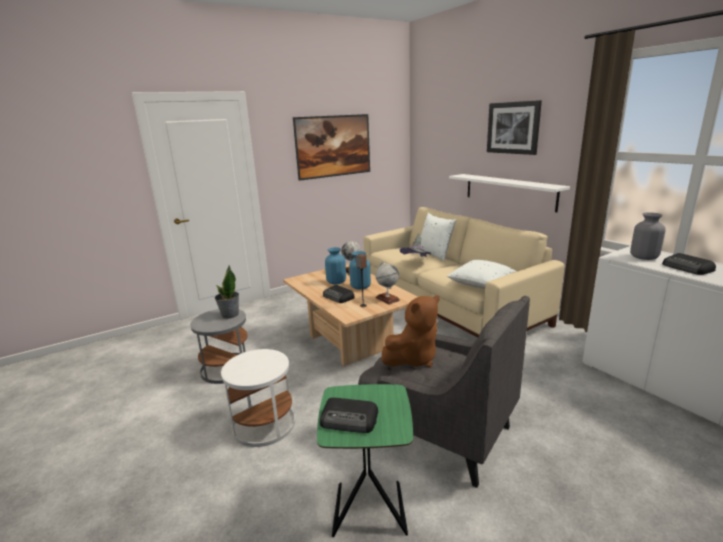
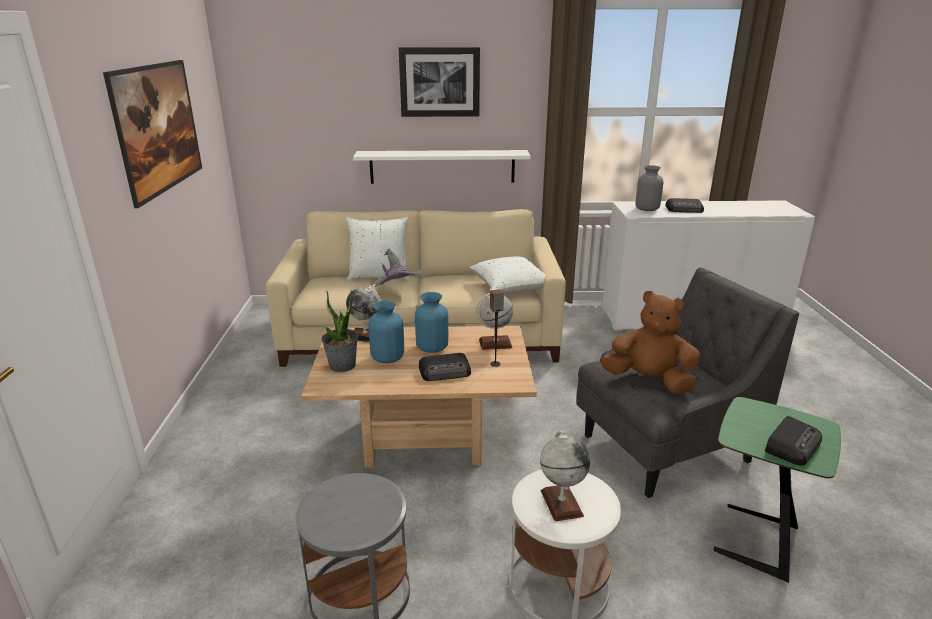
camera: 60 degrees left, 5 degrees up
(230, 315) = (353, 490): potted plant -> potted plant (342, 365)
(252, 364) = (561, 503): none -> globe
(413, 358) = (649, 381): brown plush toy -> brown plush toy turned 60 degrees counterclockwise

